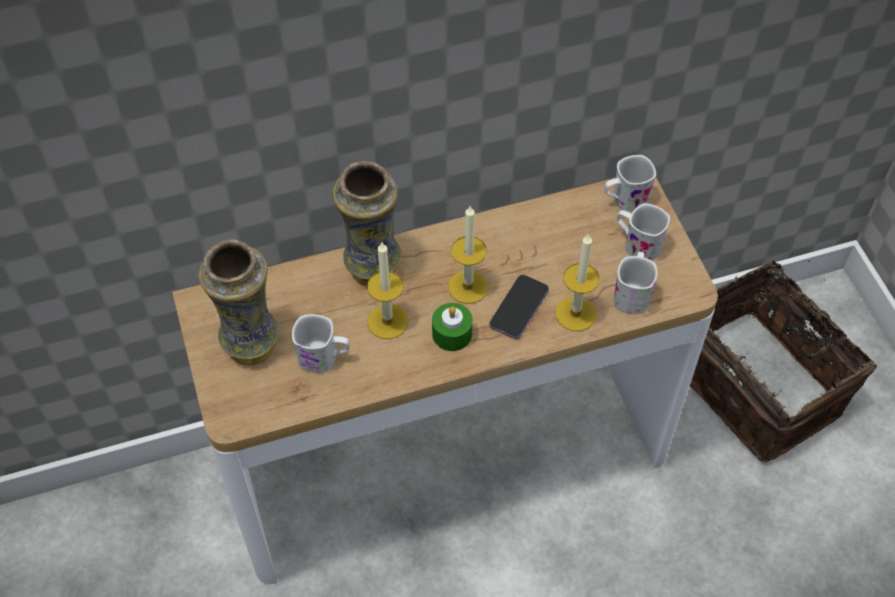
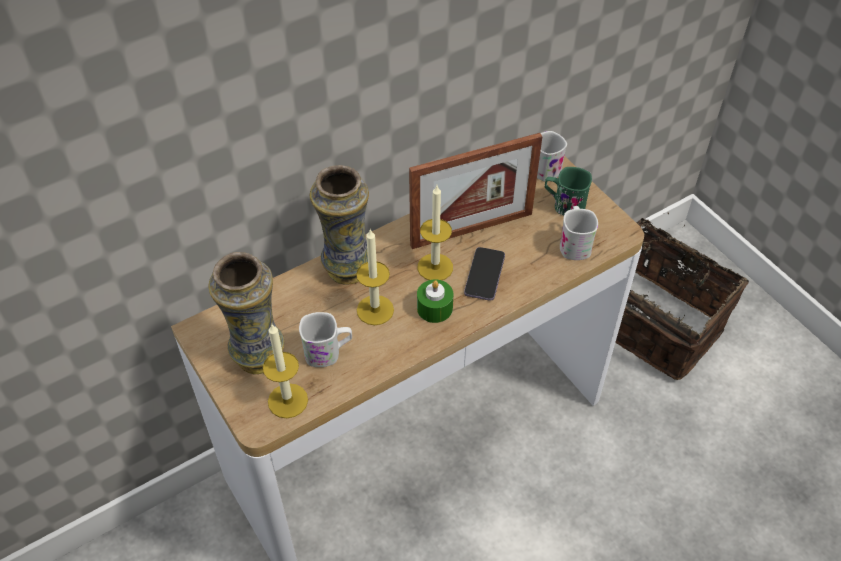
camera: 15 degrees left, 5 degrees down
(522, 251) = (471, 229): none -> picture frame
(575, 314) = (533, 270): candle -> candle (288, 400)
(637, 244) = (564, 205): white mug -> green mug

